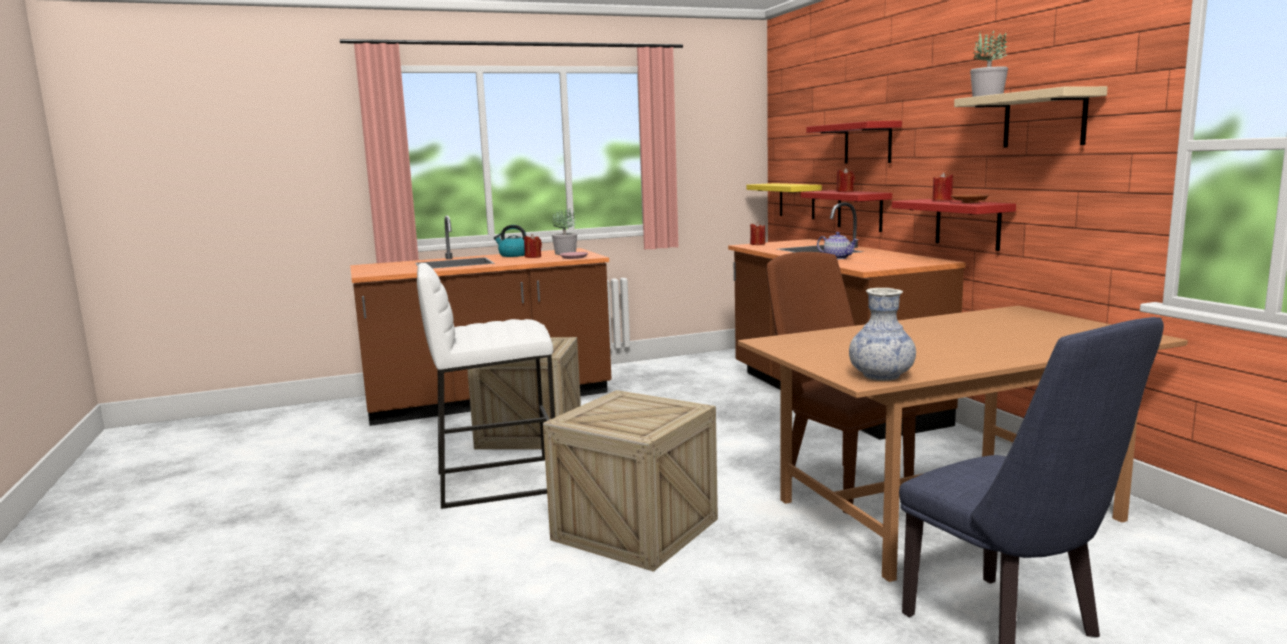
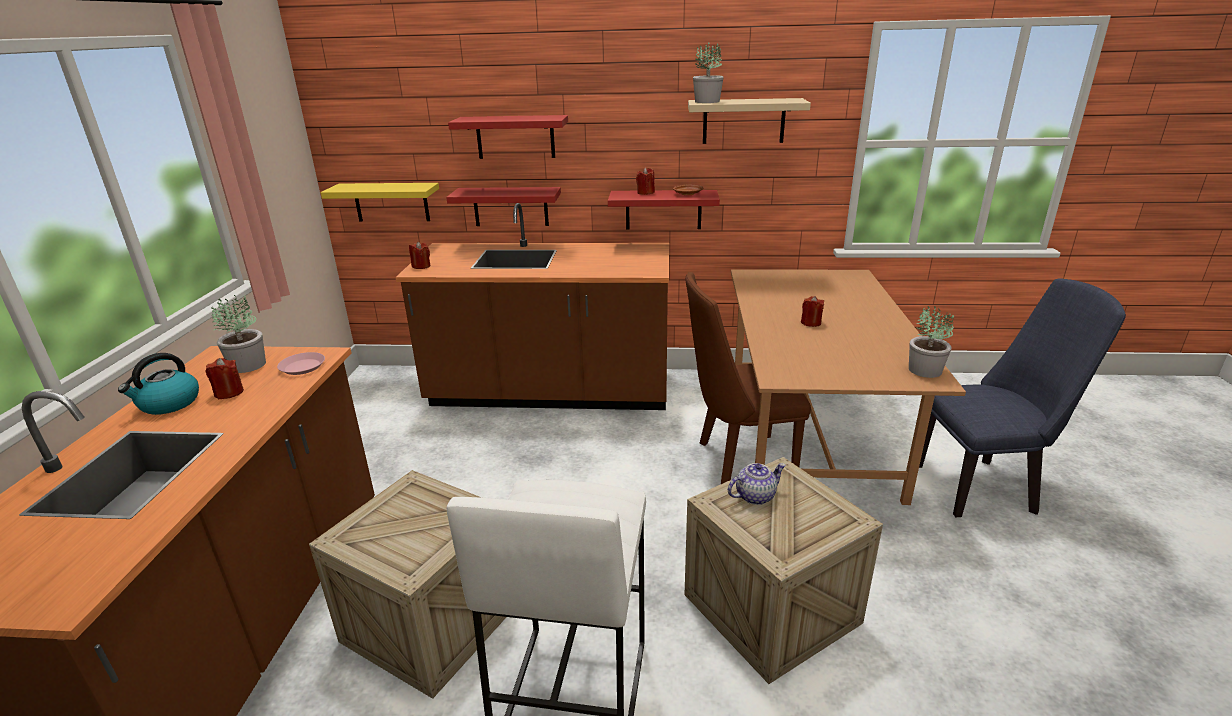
camera: 65 degrees left, 15 degrees up
(837, 258) = (578, 265): teapot -> teapot (755, 496)
(845, 191) = (503, 190): red candle -> red candle (811, 323)
(881, 376) = (924, 370): vase -> potted plant

